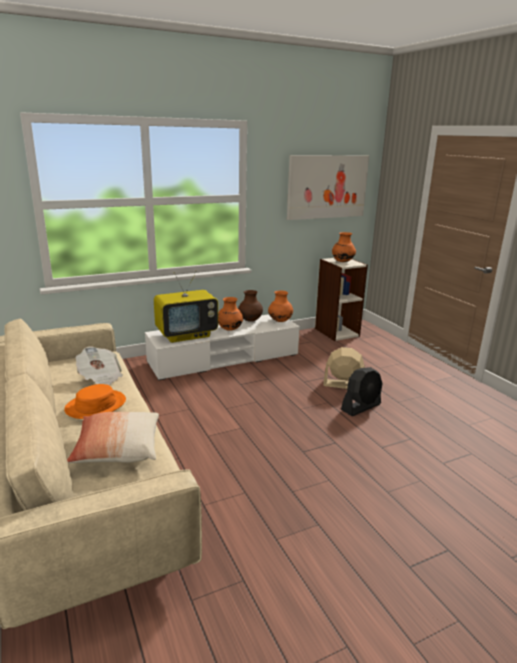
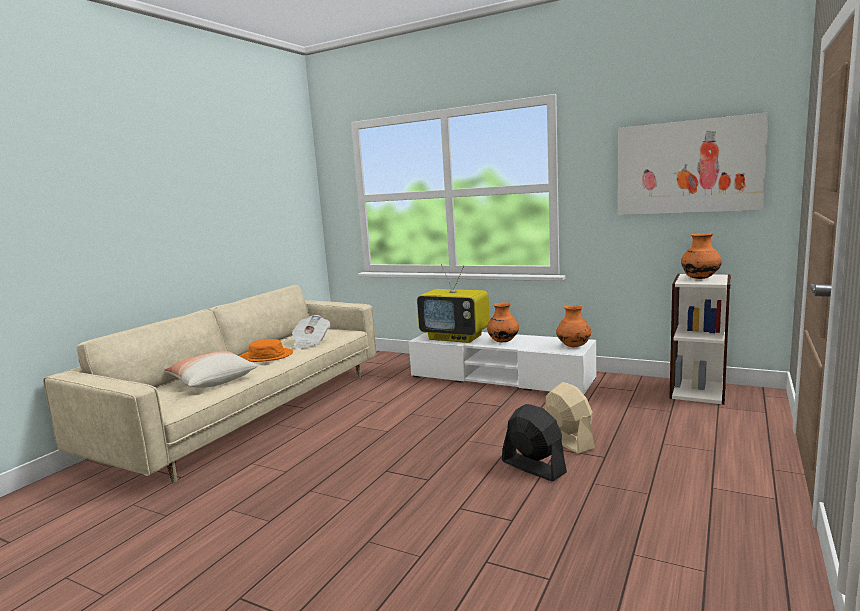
camera: 55 degrees right, 10 degrees down
(250, 320) = (543, 339): brown vase -> none
(361, 407) = (533, 467): black fan -> black fan turned 150 degrees counterclockwise

